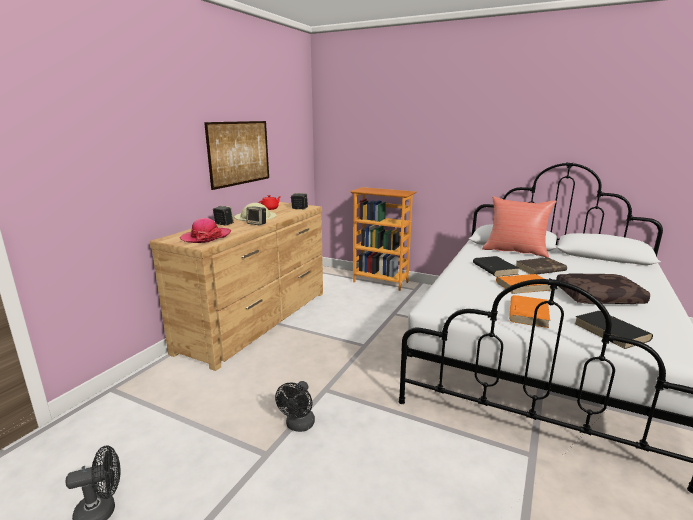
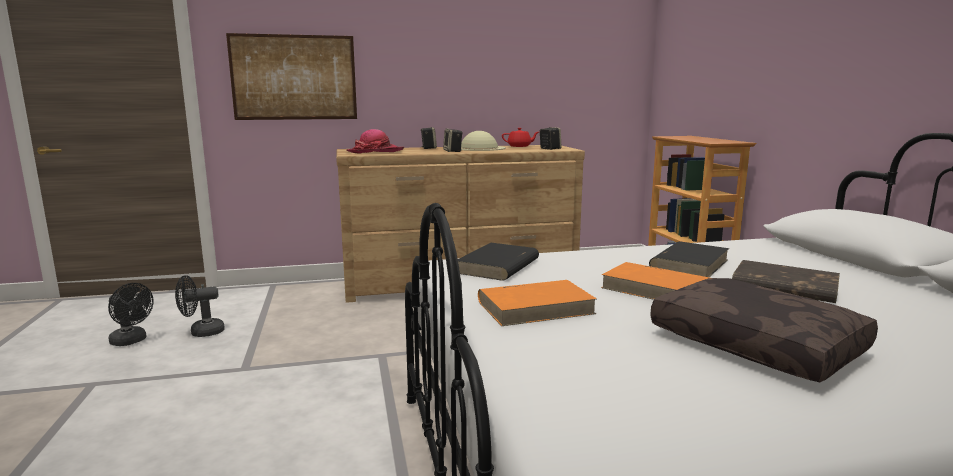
camera: 50 degrees right, 5 degrees down
(239, 153) = (488, 70): picture -> picture (294, 77)
(298, 426) = (302, 366): black fan -> black fan (201, 332)
(515, 251) = (828, 261): red pillow -> none
(611, 332) = (579, 373): black book -> black book (498, 266)

